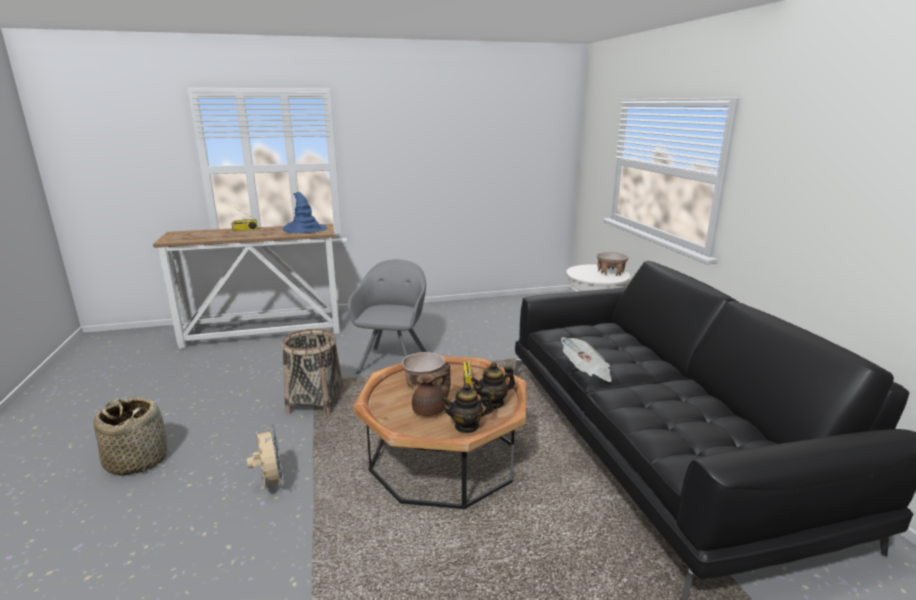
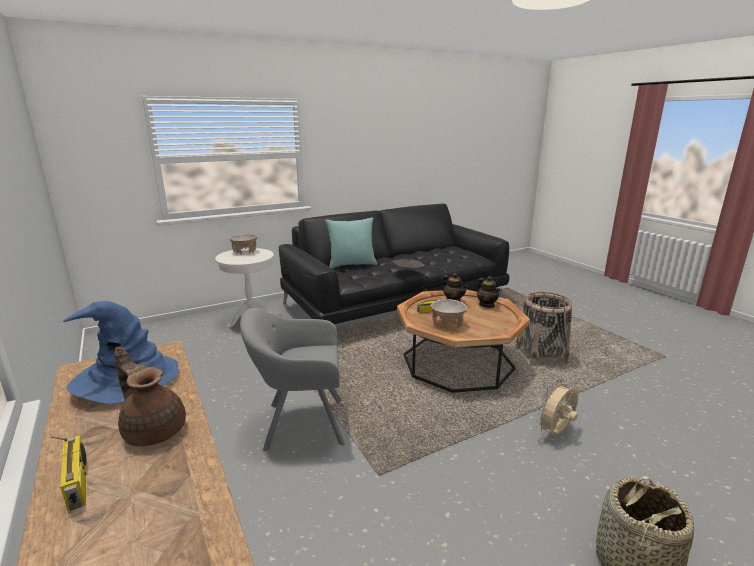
camera: 105 degrees left, 0 degrees up
(315, 403) = (425, 454): basket -> basket (540, 355)
(431, 410) = (480, 316): brown teapot -> brown teapot (154, 429)
(625, 340) = (352, 265): none -> turquoise pillow

